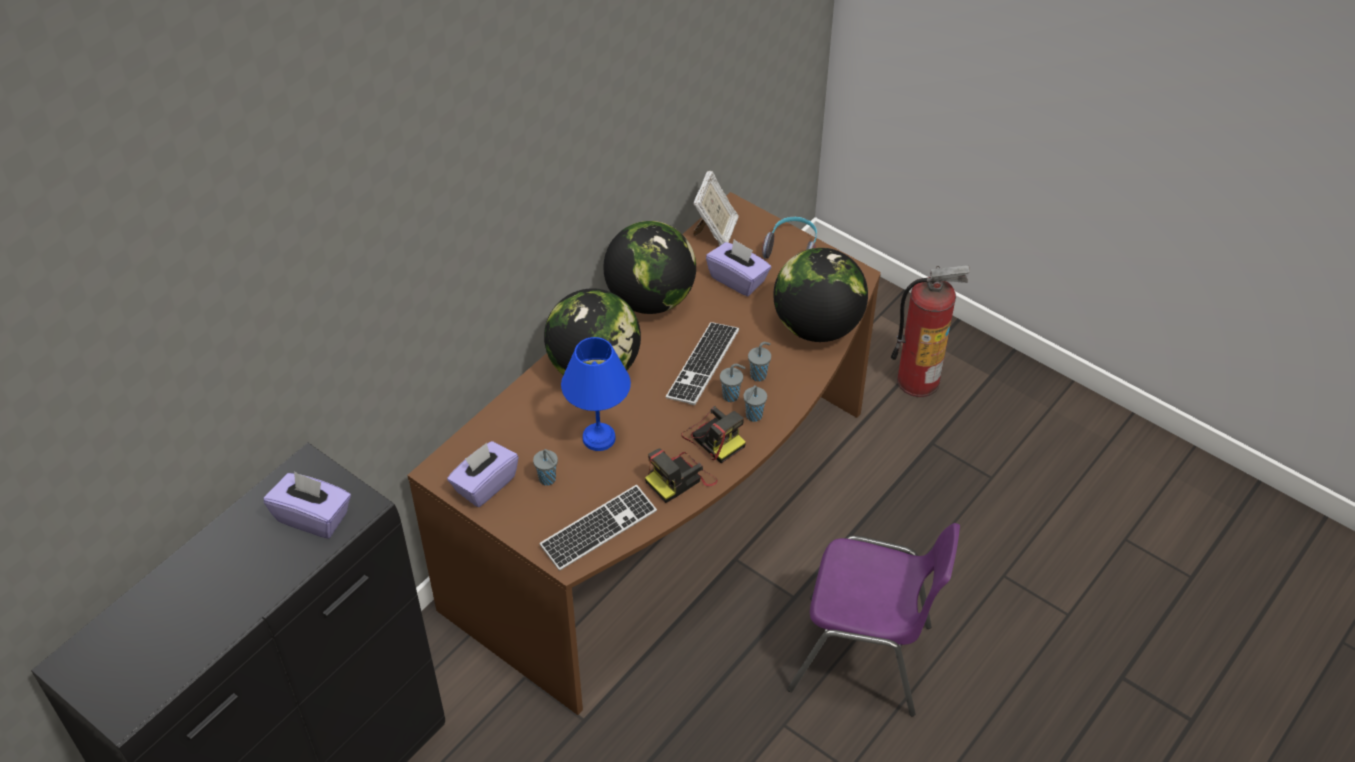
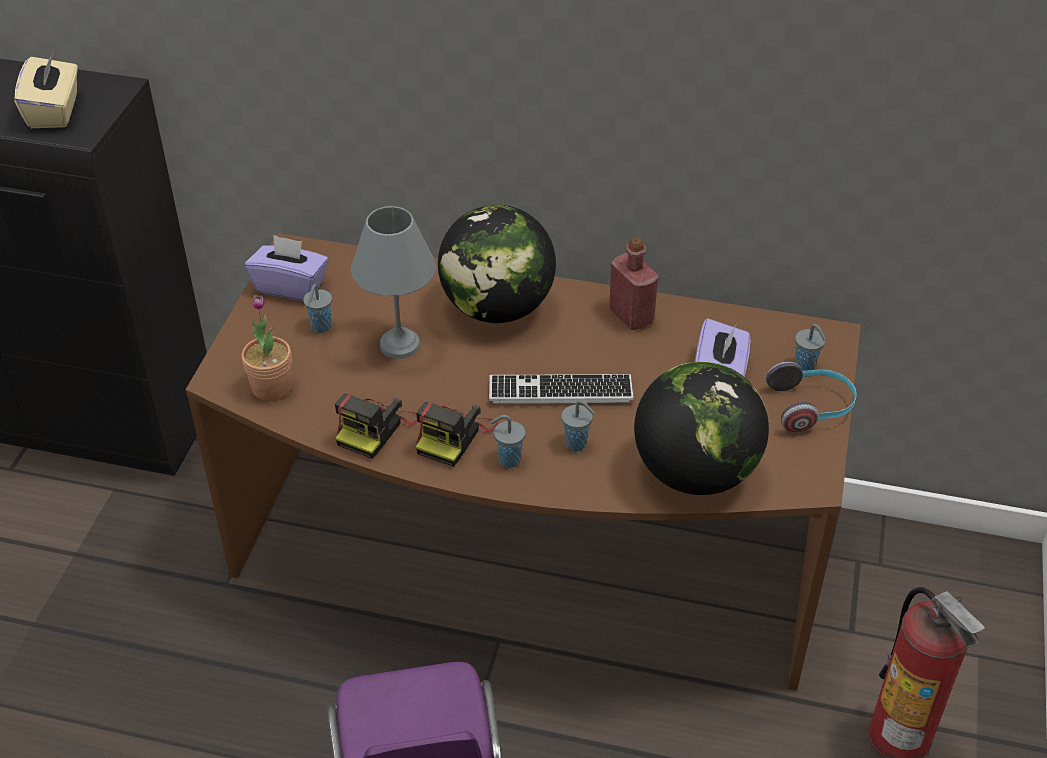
camera: 65 degrees right, 5 degrees down
(313, 517) = (55, 111): purple tissue box -> beige tissue box
(598, 529) = (272, 387): keyboard -> potted plant
(600, 437) = (401, 346): blue table lamp -> grey table lamp
(650, 299) = (631, 316): globe -> red bottle
(680, 479) = (376, 428): camera -> camera turned 90 degrees counterclockwise
(715, 231) = (782, 332): picture frame -> none
(731, 396) = (528, 431): grey cup -> grey cup (806, 368)

